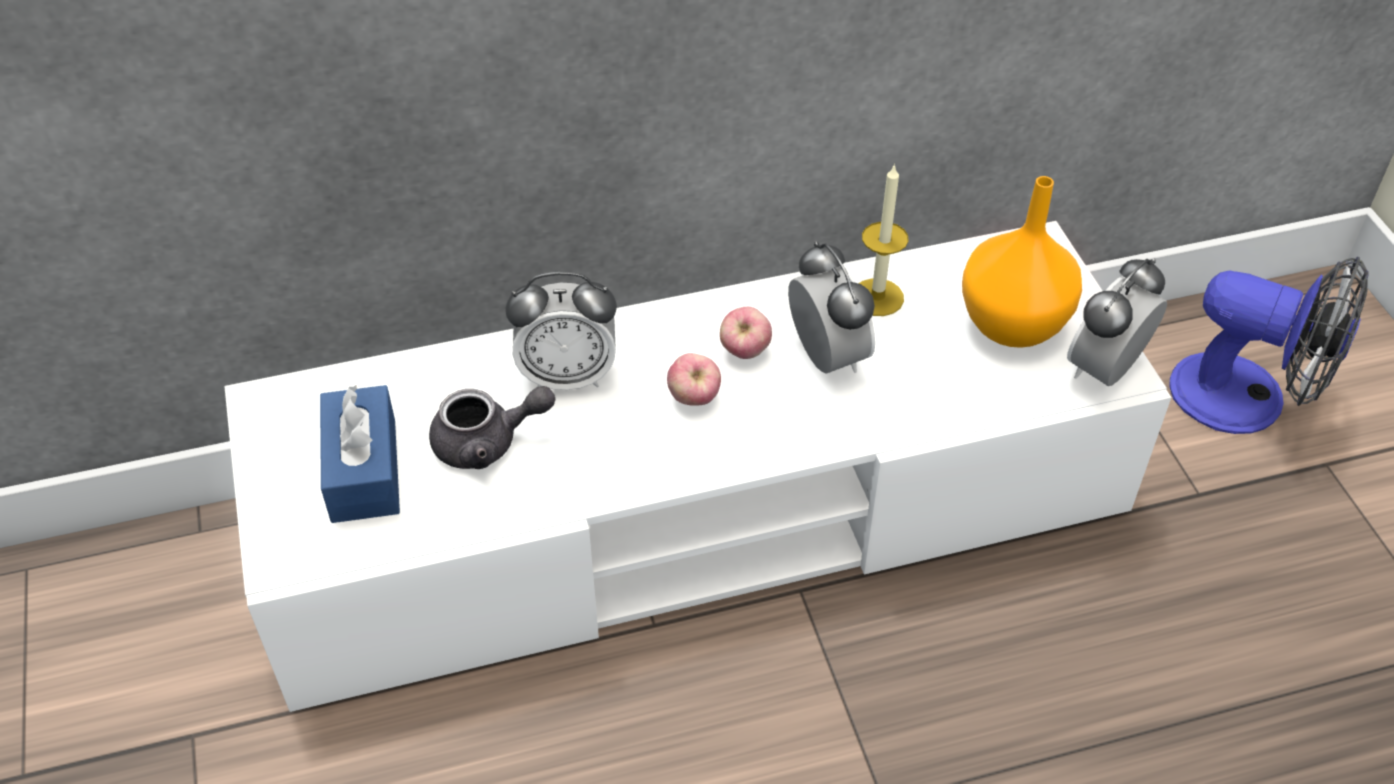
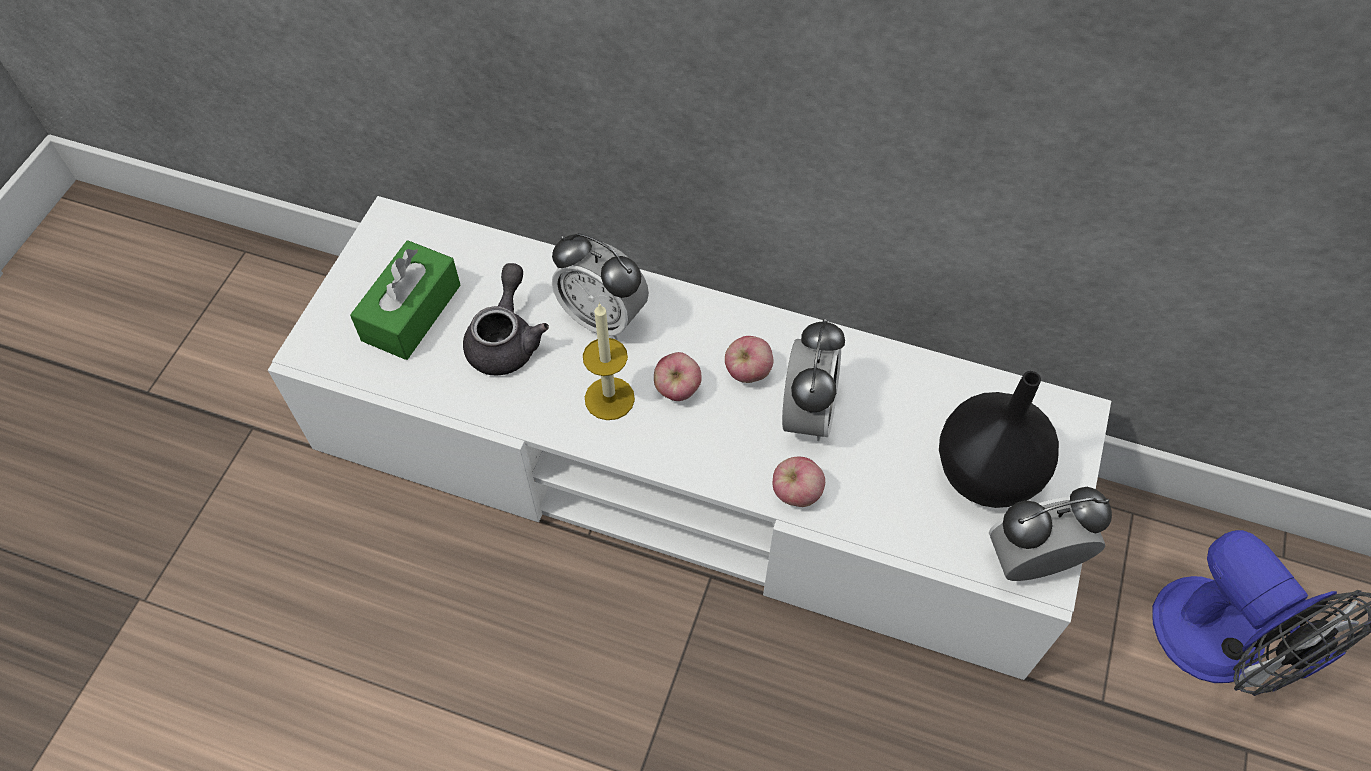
camera: 35 degrees right, 10 degrees up
(364, 470) = (411, 312): blue tissue box -> green tissue box
(487, 443) = (506, 339): grey teapot -> grey teapot turned 105 degrees counterclockwise
(875, 424) = (796, 493): none -> apple
(877, 297) = (892, 385): candle -> candle (609, 398)
(1010, 324) = (985, 472): orange vase -> black vase

